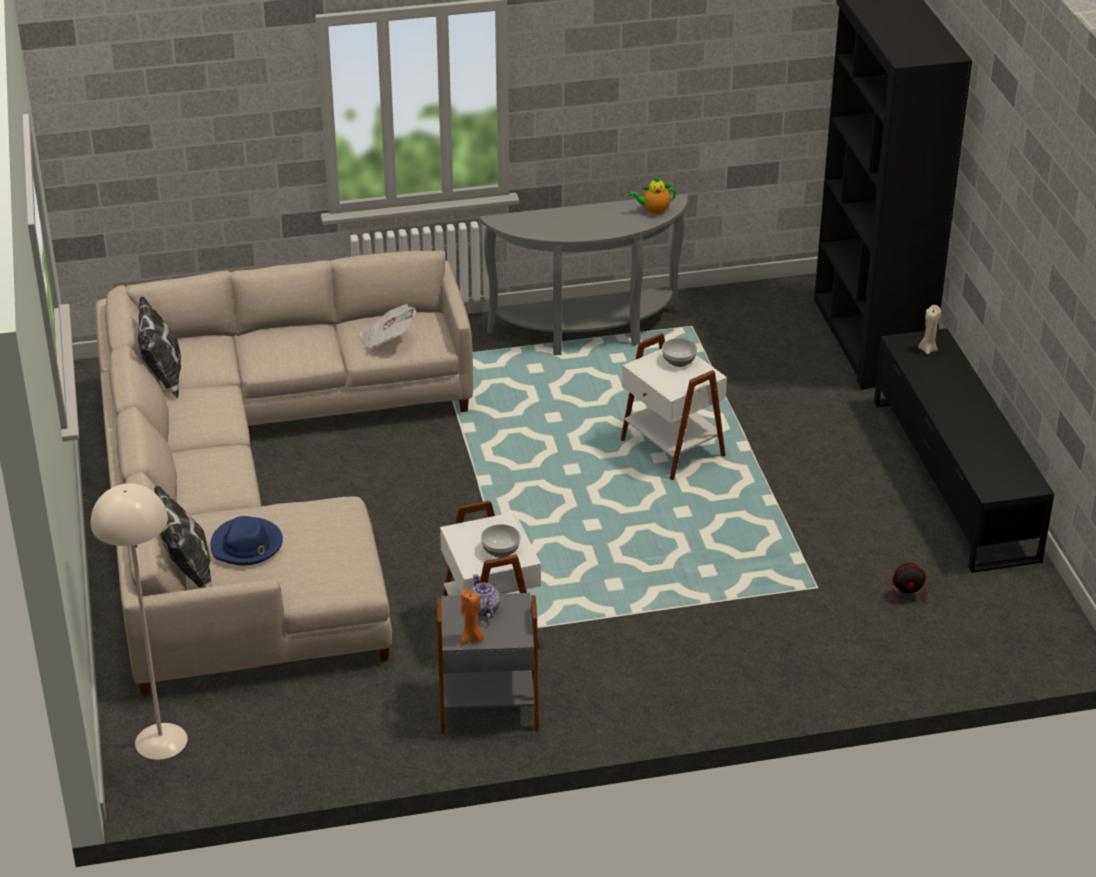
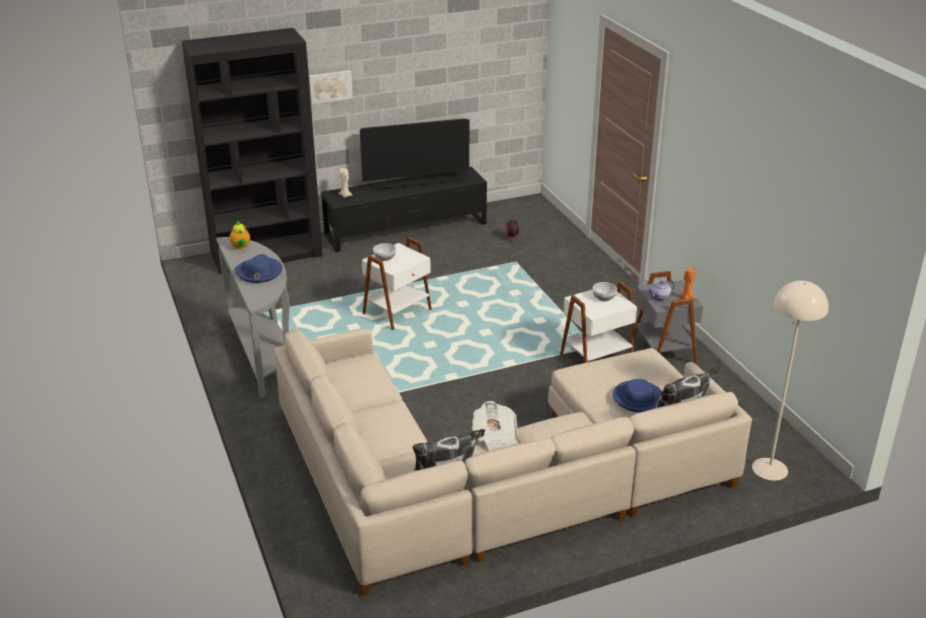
camera: 100 degrees left, 5 degrees down
(387, 339) = (365, 379): newspaper -> newspaper (495, 438)
(577, 222) = (259, 272): none -> blue hat
(980, 424) = (416, 182): none -> television
(987, 186) = (330, 86): none -> picture

